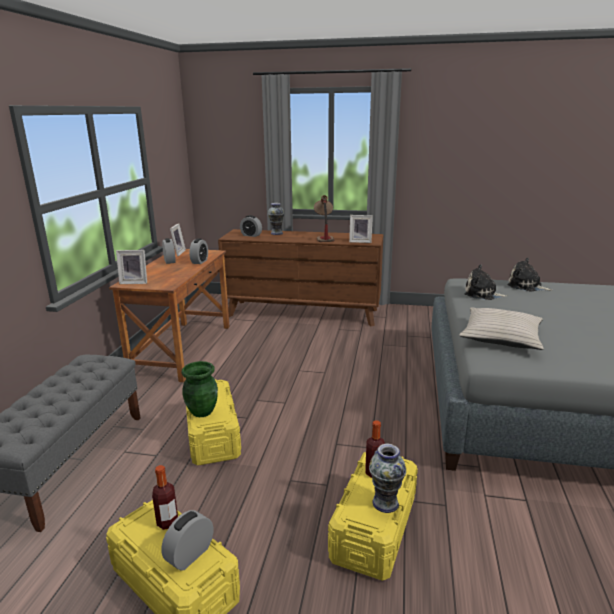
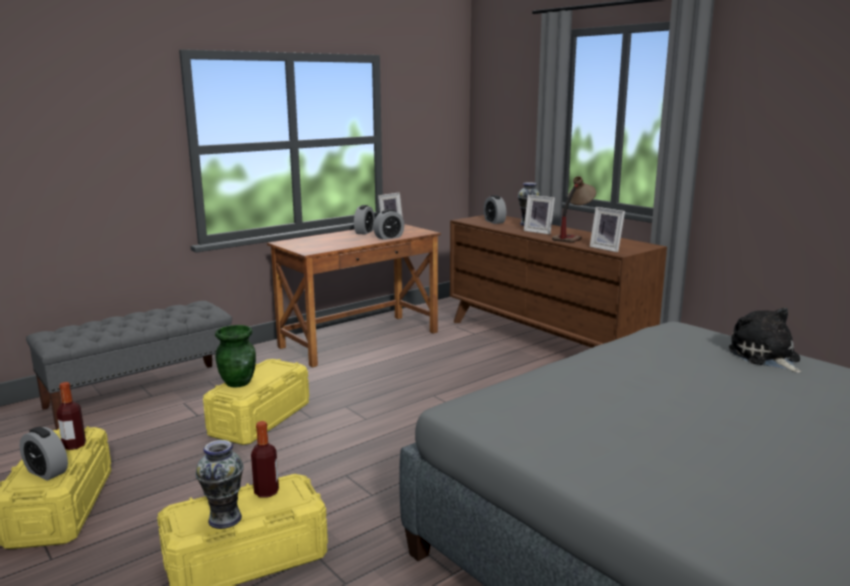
camera: 40 degrees right, 5 degrees down
(134, 282) = (293, 243): picture frame -> picture frame (539, 232)
(190, 555) = (46, 472): alarm clock -> alarm clock turned 135 degrees counterclockwise
(482, 294) = (659, 347): plush toy -> none
(501, 337) = (547, 394): beige pillow -> none

